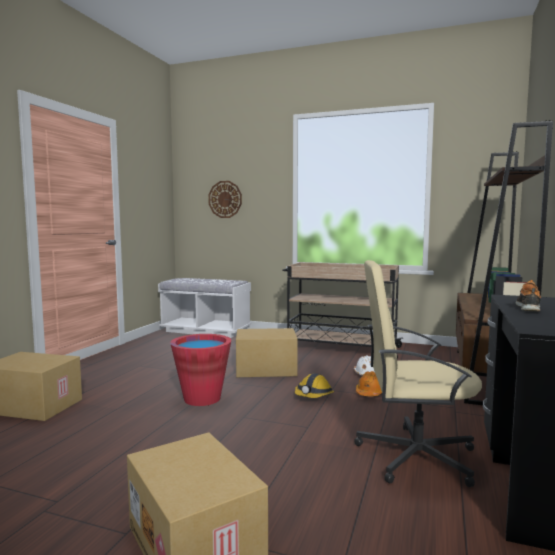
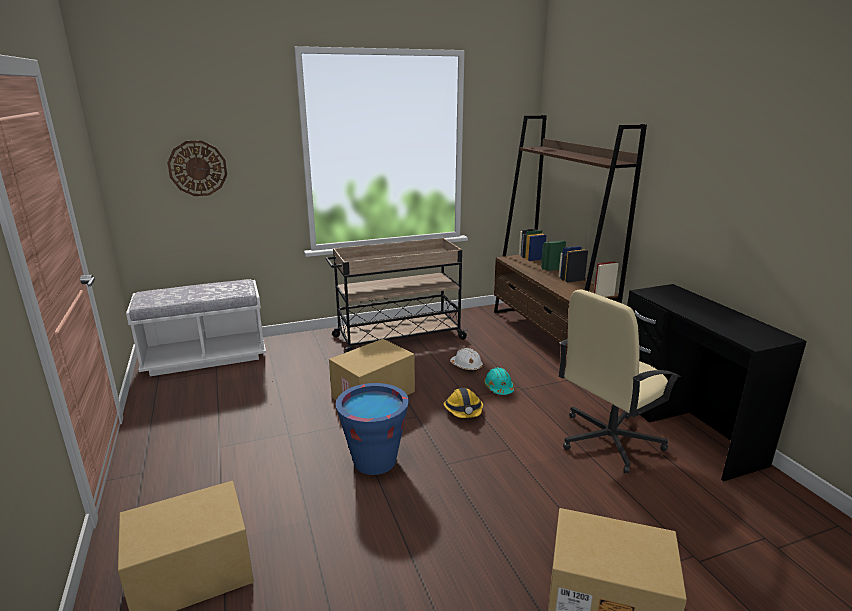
camera: 40 degrees left, 15 degrees up
(202, 398) = (374, 461): red bucket -> blue bucket
(370, 393) = (498, 388): orange hard hat -> turquoise hard hat
(528, 308) = (690, 309): shoe -> none

